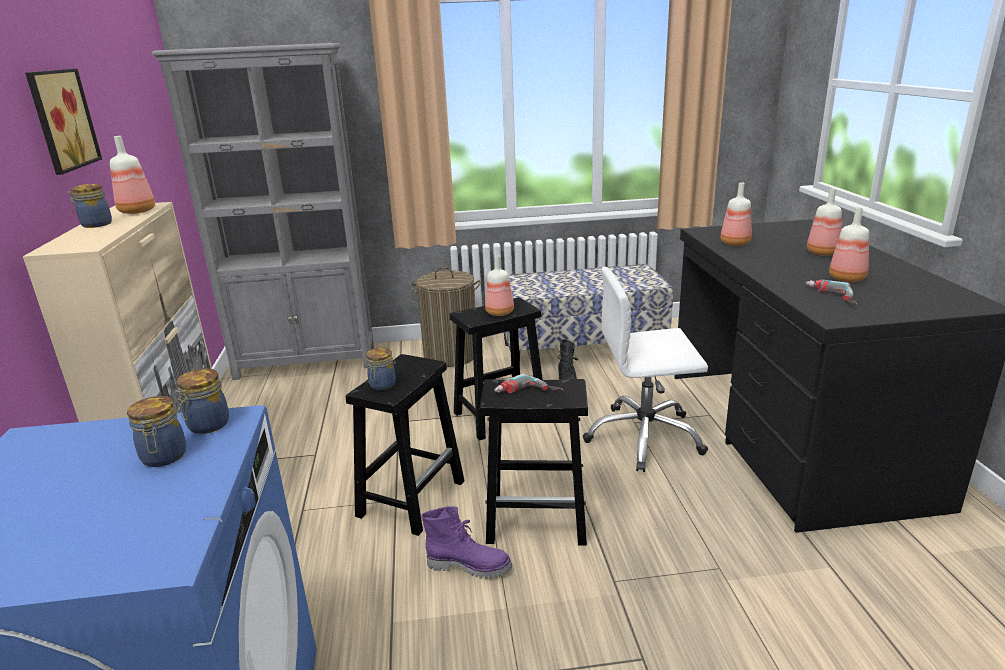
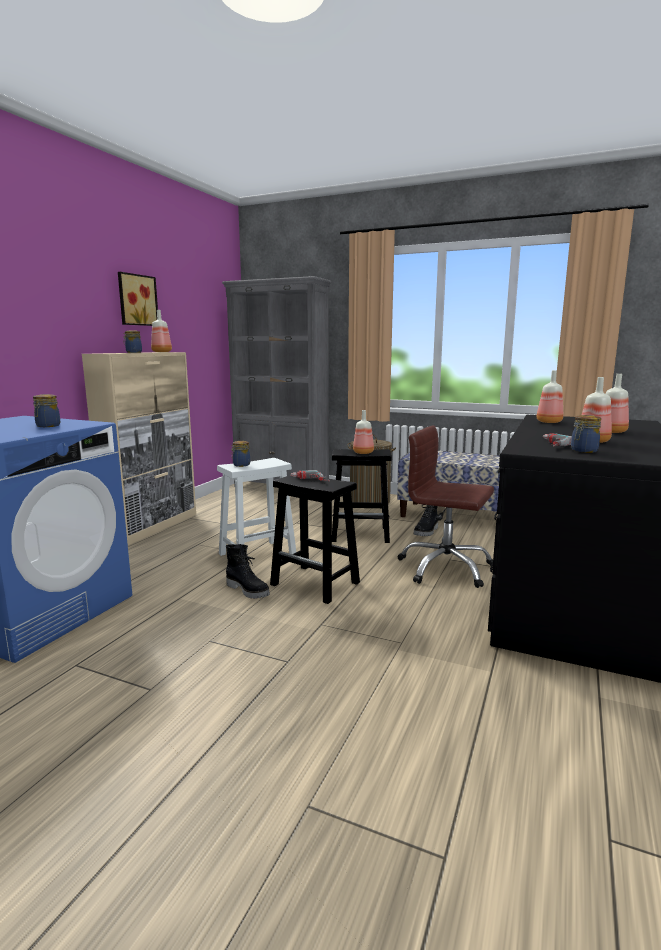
camera: 30 degrees right, 10 degrees down
(207, 425) = (81, 423): jar -> jar (583, 451)
(412, 497) = (258, 555): black stool -> white stool
(469, 565) = (248, 590): purple boot -> black boot
(644, 437) = (445, 568): white office chair -> brown office chair

